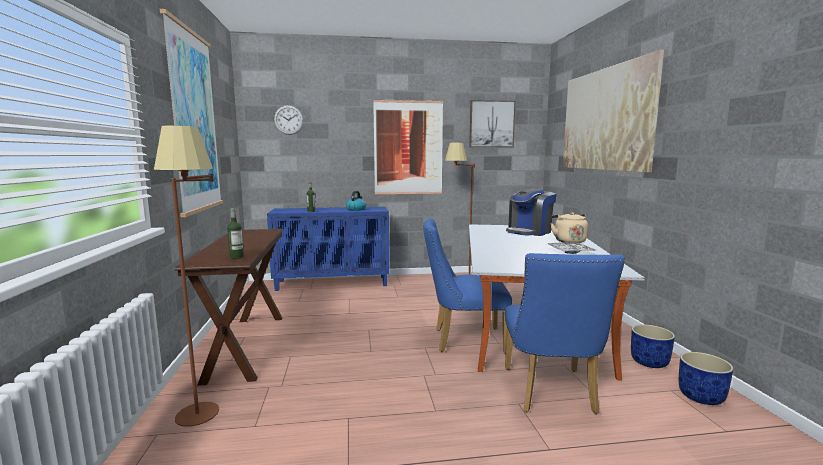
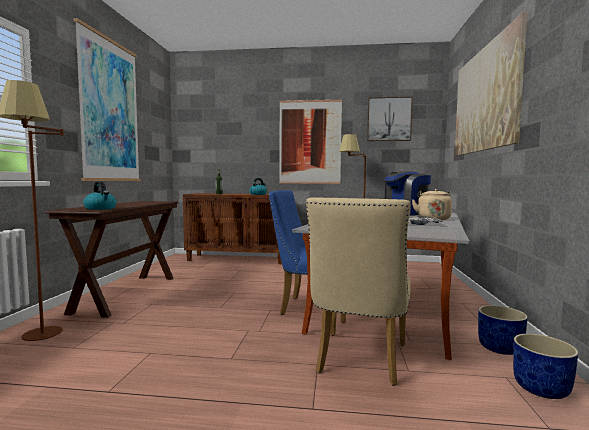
camera: 15 degrees right, 5 degrees down
(236, 257) = (101, 209): bottle -> kettle
(288, 120) = (210, 120): wall clock -> none
(333, 283) = (238, 259): blue cabinet -> brown cabinet
(550, 394) = (359, 361): blue chair -> beige chair

